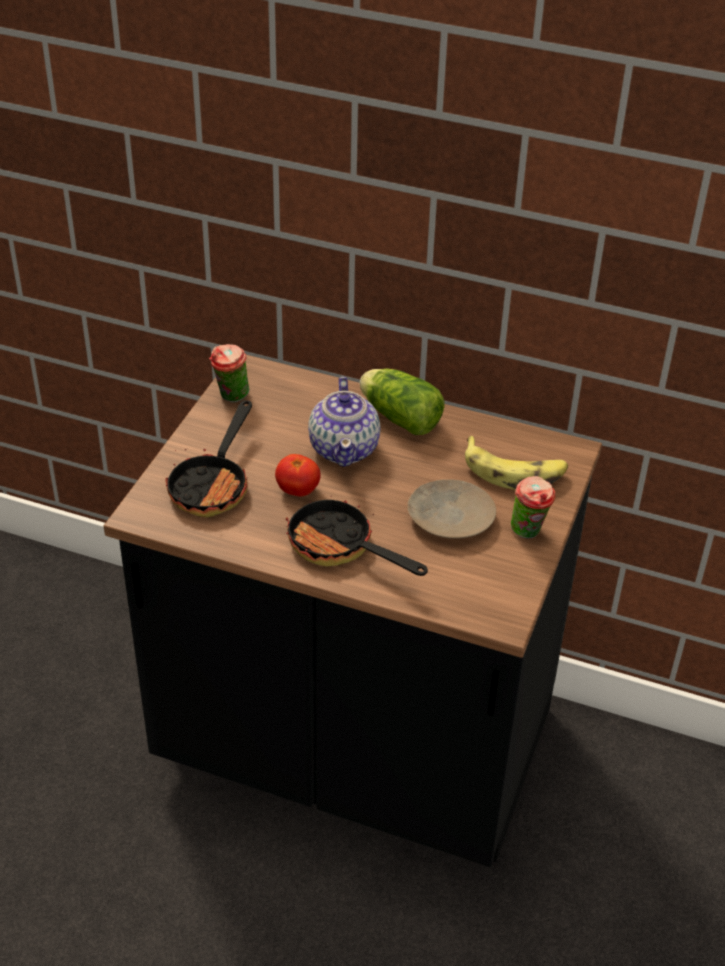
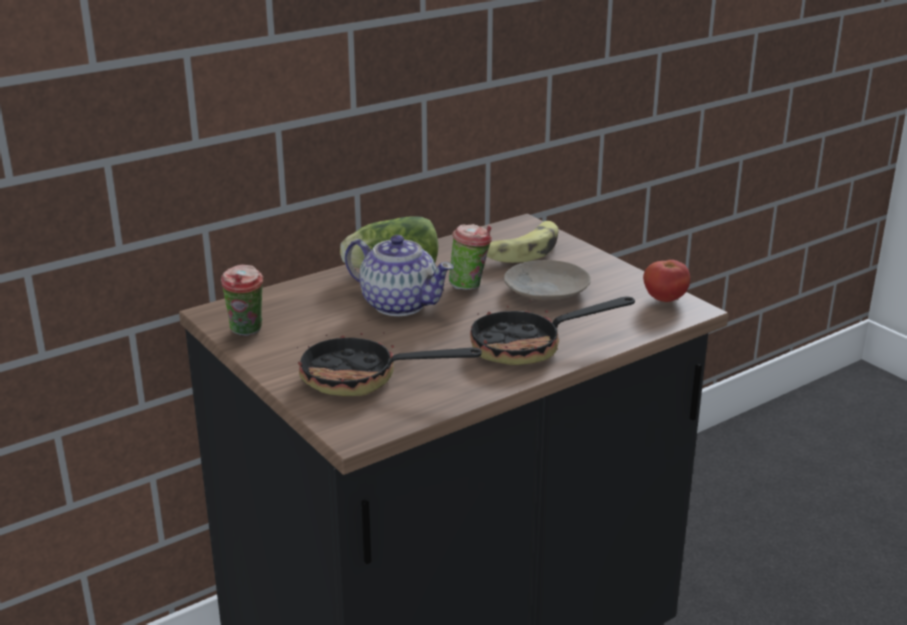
camera: 55 degrees left, 15 degrees down
(213, 485) = (363, 379): frying pan -> frying pan turned 135 degrees clockwise
(298, 490) = (427, 341): tomato -> tomato (664, 299)
(529, 533) = (600, 268): cup -> cup (470, 286)

